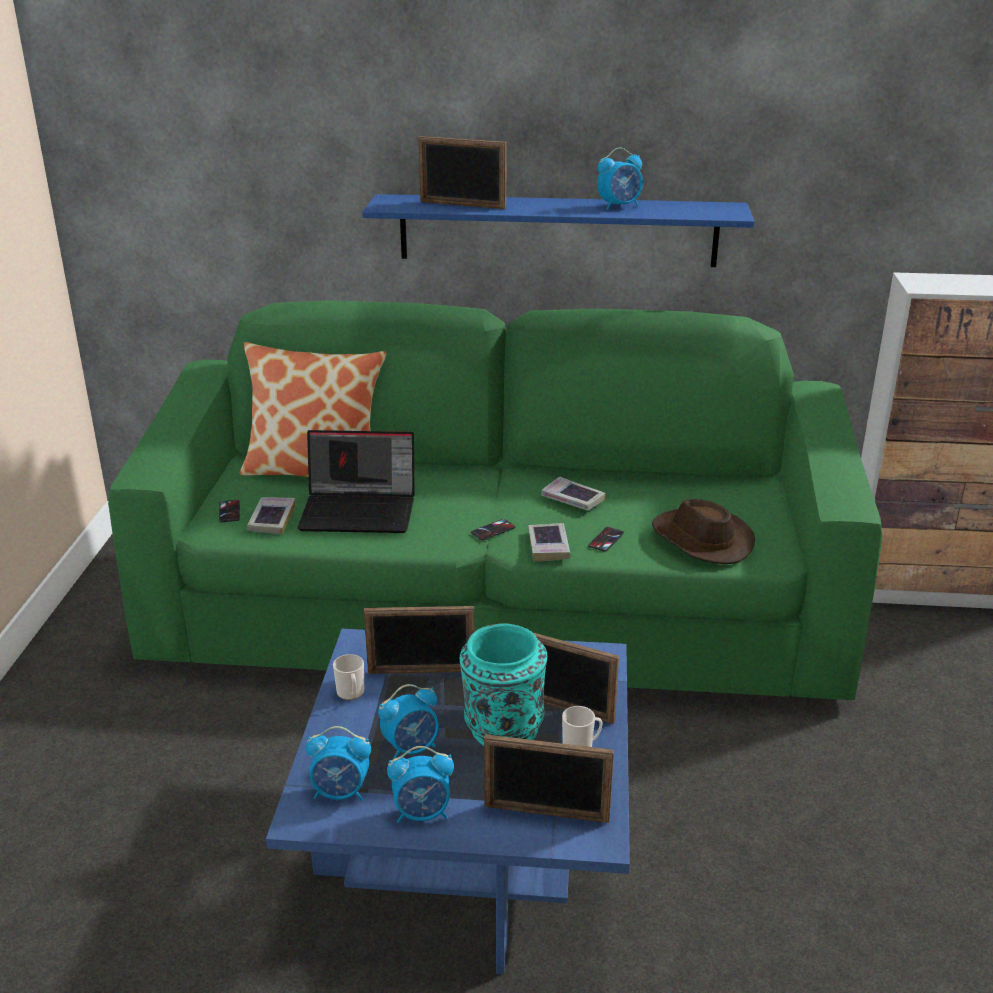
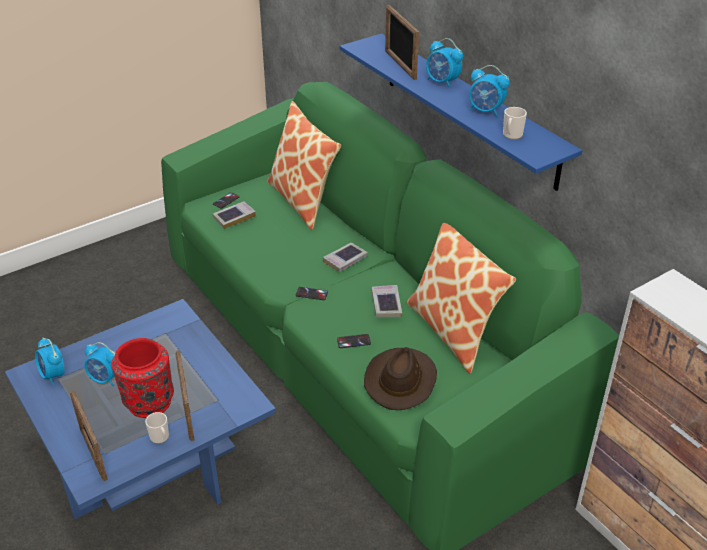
camera: 50 degrees right, 10 degrees up
(351, 693) = (131, 334): mug -> mug (511, 135)
(360, 511) = (277, 238): laptop -> none
(421, 671) = (171, 346): picture frame -> none
(422, 813) = (59, 410): alarm clock -> alarm clock (442, 82)
(502, 729) = (148, 402): turquoise vase -> red vase
(548, 546) = (318, 323): book -> book (345, 260)
(659, 486) = (453, 331): none -> pillow

